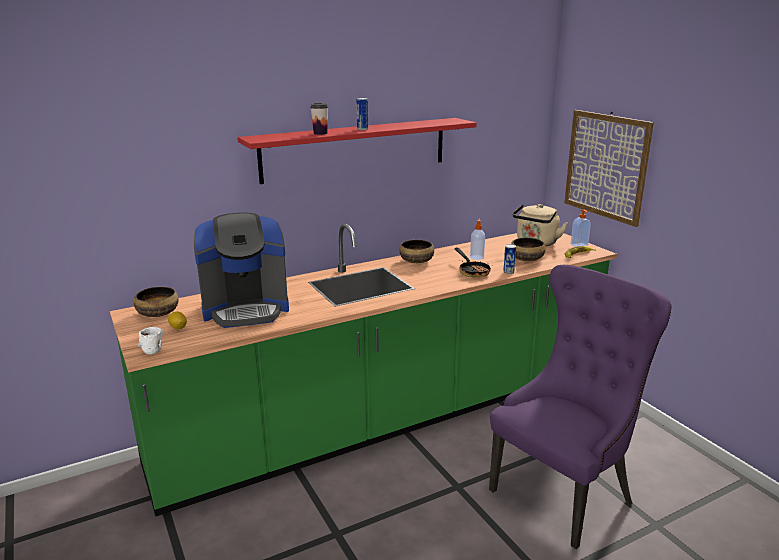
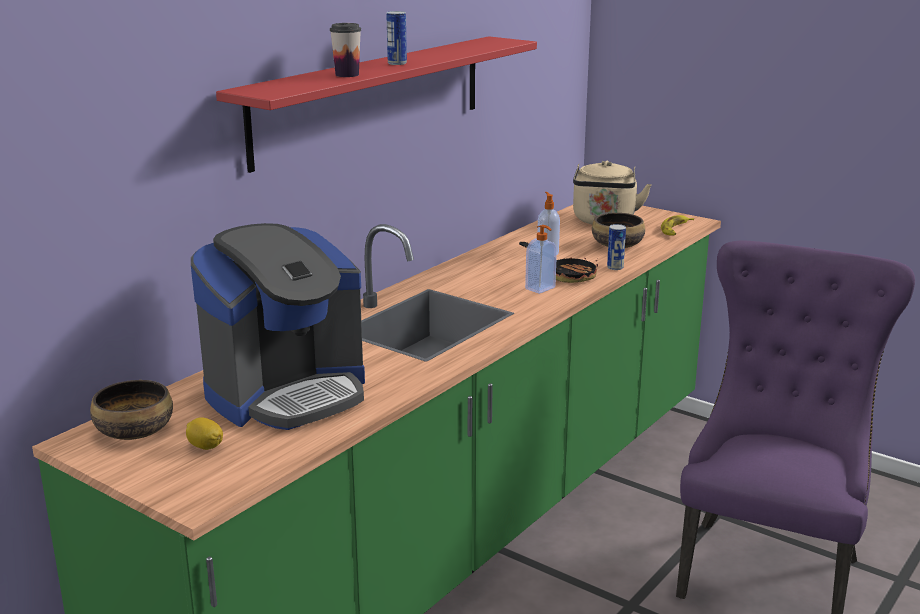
camera: 25 degrees left, 0 degrees up
(154, 347) = (204, 488): white mug -> none
(416, 261) = (467, 272): bowl -> none
(579, 245) = (662, 216): soap dispenser -> soap dispenser (541, 288)
(606, 164) = (695, 92): picture -> none

